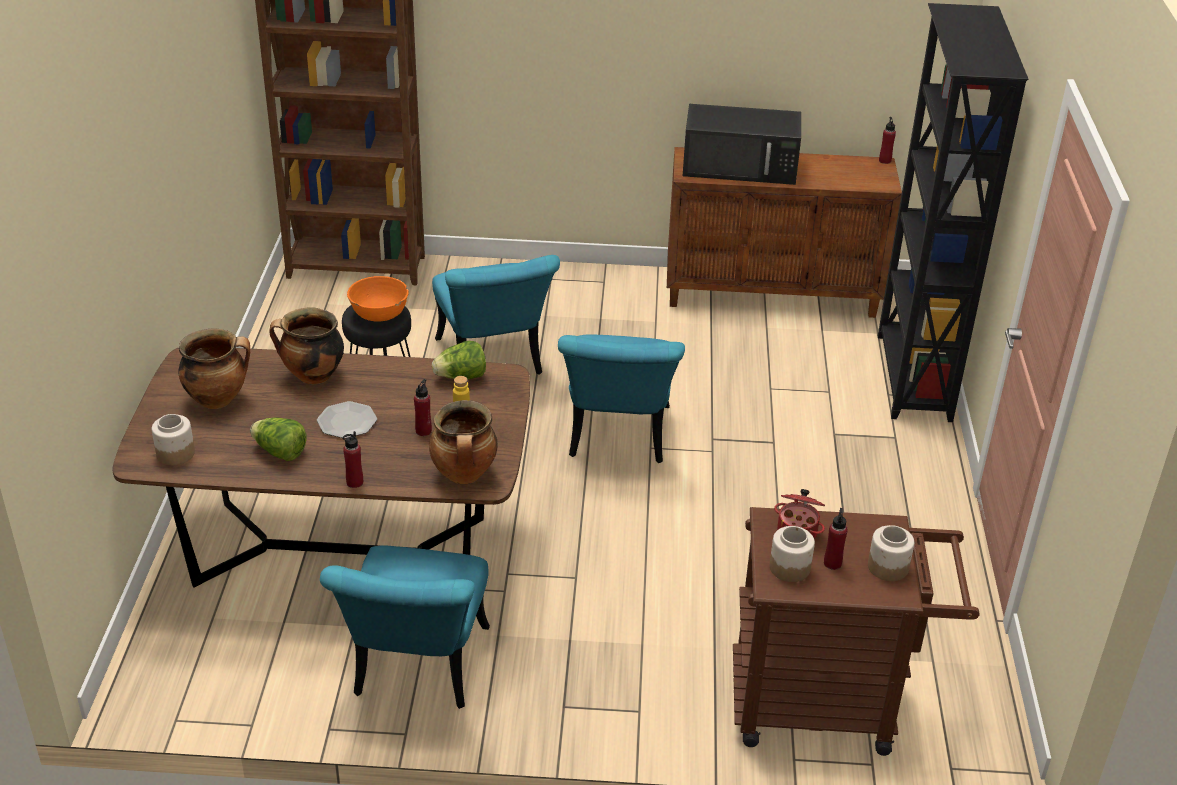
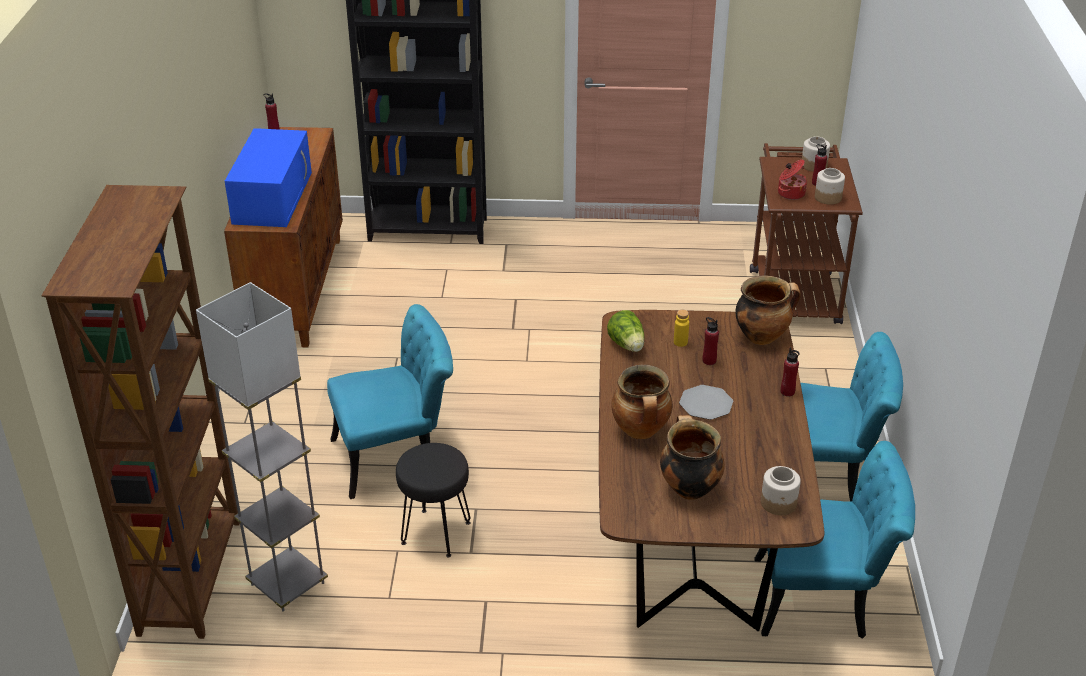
camera: 90 degrees left, 0 degrees up
(280, 452) = (759, 438): lettuce -> none
(336, 312) = (287, 584): none -> grey floor lamp
(379, 314) = (433, 461): orange bowl -> none
(617, 440) = (517, 378): turquoise chair -> turquoise chair (824, 599)
(741, 166) = (272, 196): black microwave -> blue microwave

